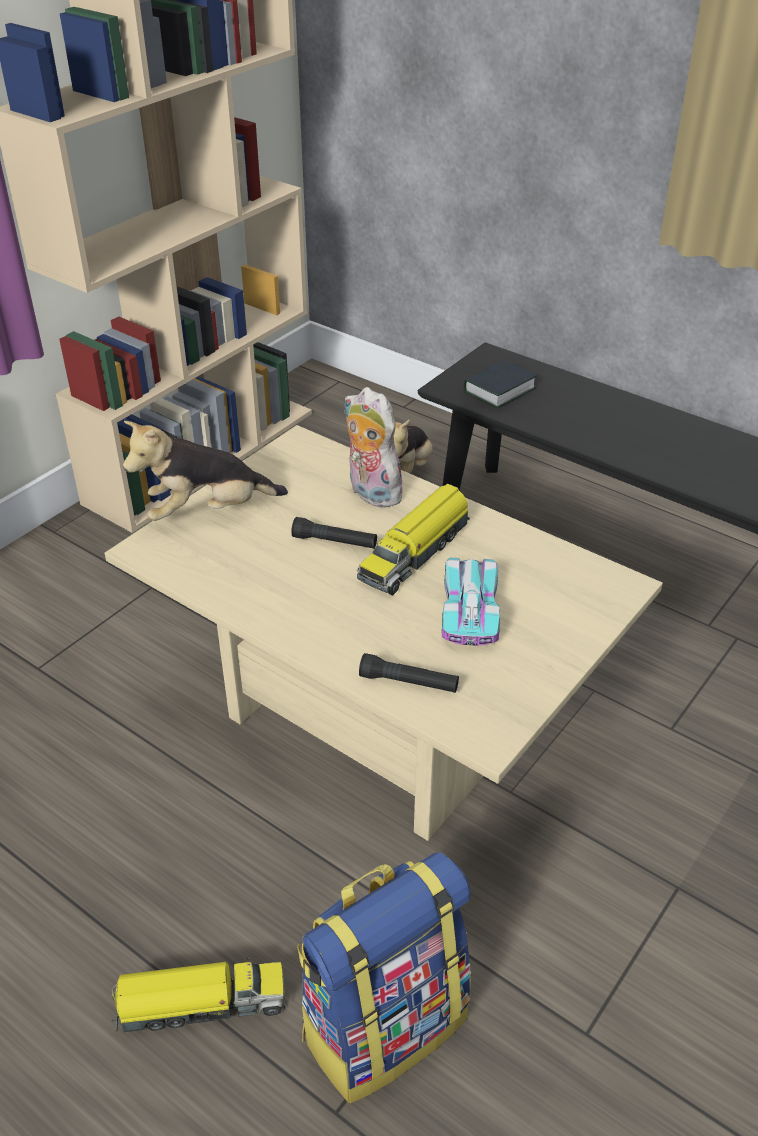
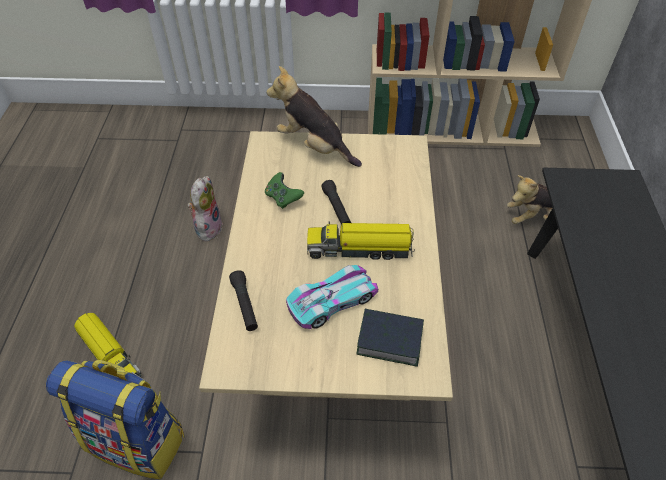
camera: 55 degrees right, 10 degrees up
(266, 576) = (283, 198): none -> green game controller
(370, 493) = (395, 199): plush toy -> plush toy (207, 227)
(499, 390) = (592, 205): book -> book (389, 340)

